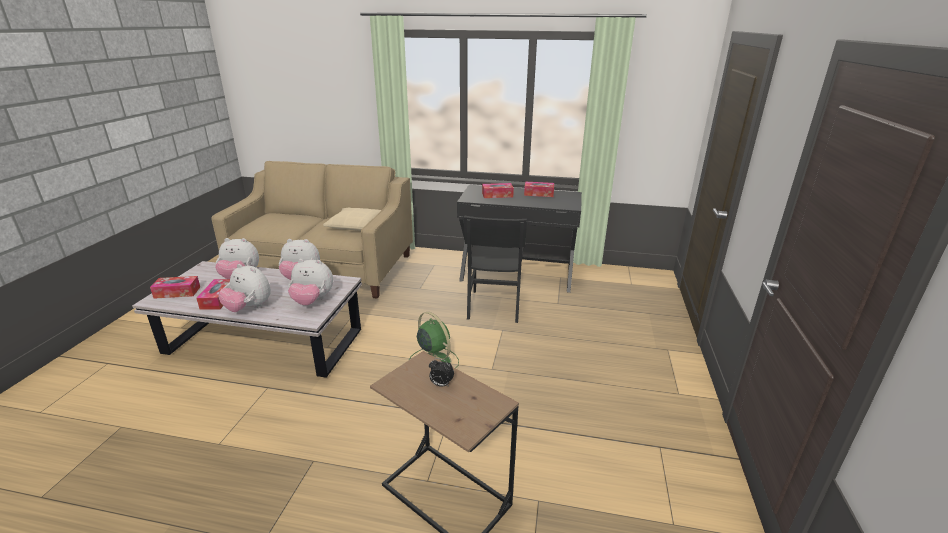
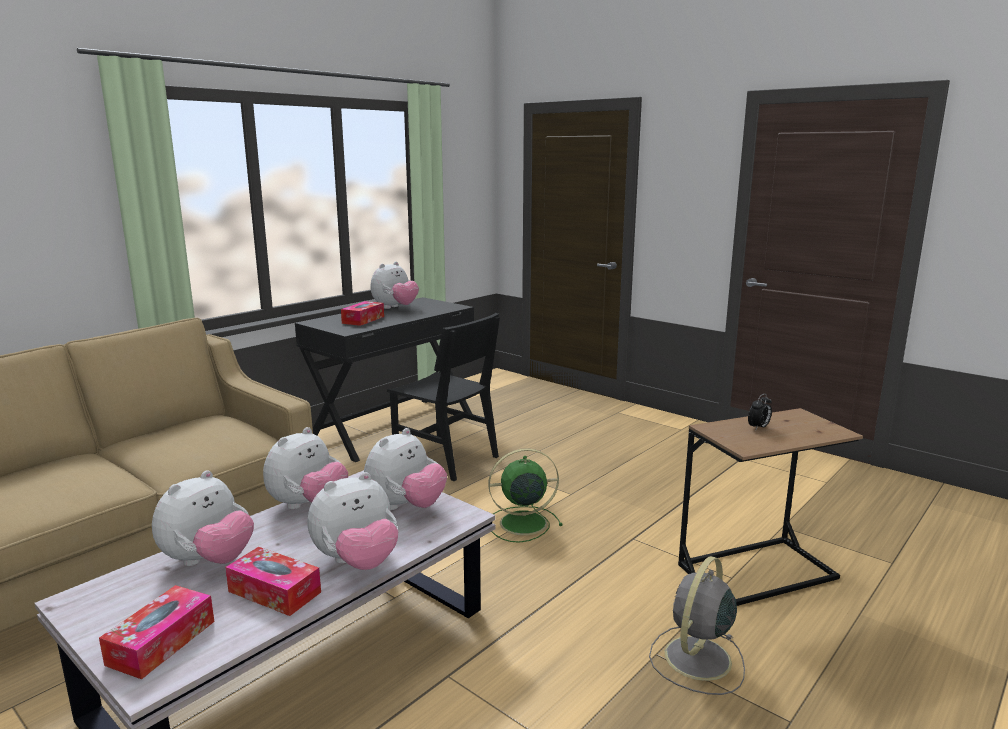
camera: 60 degrees left, 10 degrees down
(313, 481) = (696, 660): none -> grey fan
(357, 225) = (209, 427): beige pillow -> none
(538, 194) = (395, 308): tissue box -> plush toy

